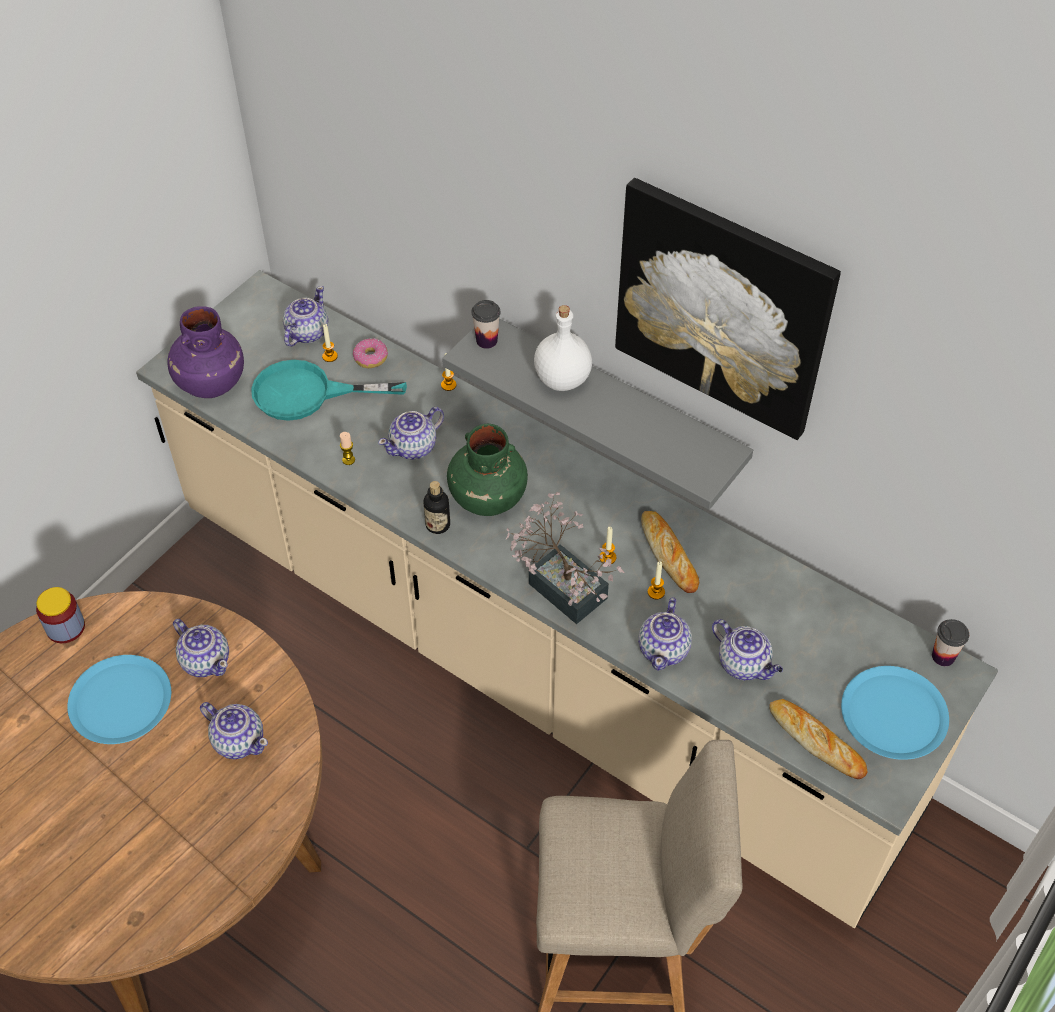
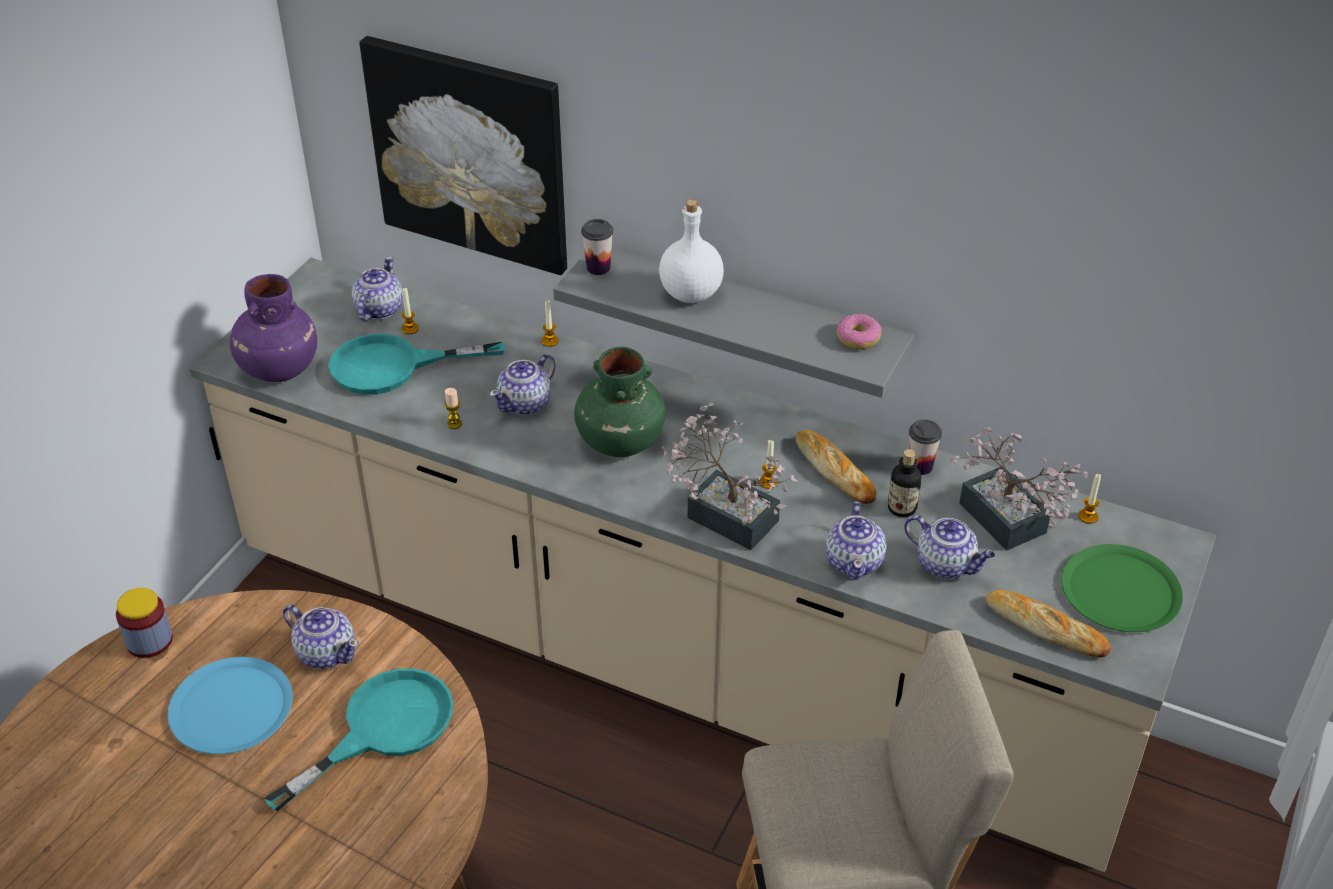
camera: 10 degrees left, 10 degrees down
(239, 740) = (383, 729): teapot -> turquoise frying pan
(370, 357) = (456, 325): donut -> donut (857, 338)
(438, 525) = (571, 474): bottle -> bottle (902, 508)
(656, 592) = (830, 508): candle -> candle (1088, 516)
(722, 308) = (871, 165): picture -> picture (470, 154)
(810, 632) = (1008, 525): none -> potted plant
(894, 713) = (1120, 590): blue plate -> green plate
(943, 656) = (1155, 529): cup -> cup (920, 466)

